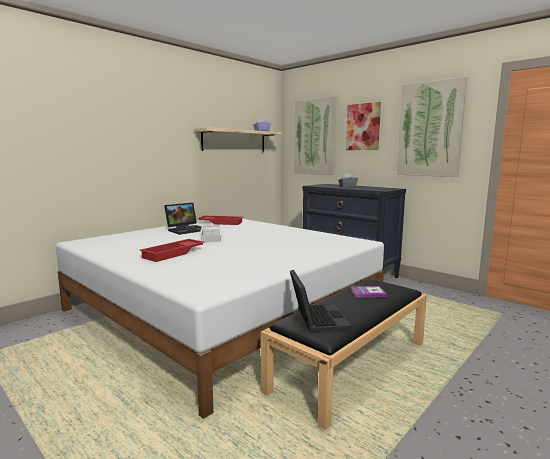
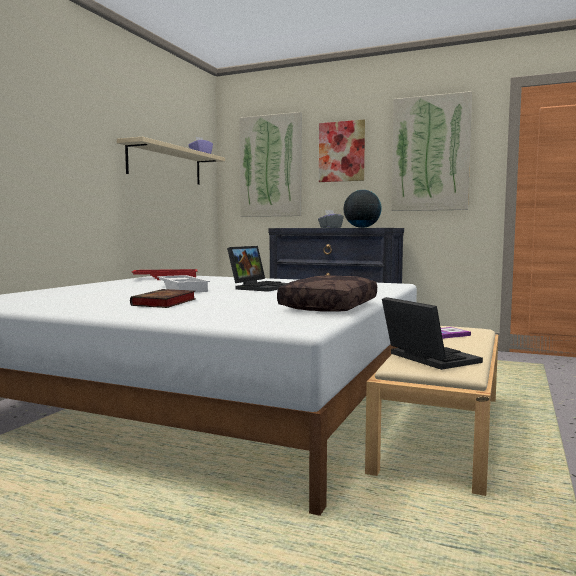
camera: 20 degrees left, 5 degrees down
(173, 254) = (164, 303): red tray -> book
(186, 230) = (128, 285): laptop -> laptop (260, 287)
(265, 268) = (328, 306): none -> brown pillow
(351, 365) = (441, 430): black bench -> beige bench
(366, 189) = (361, 227): none -> globe

